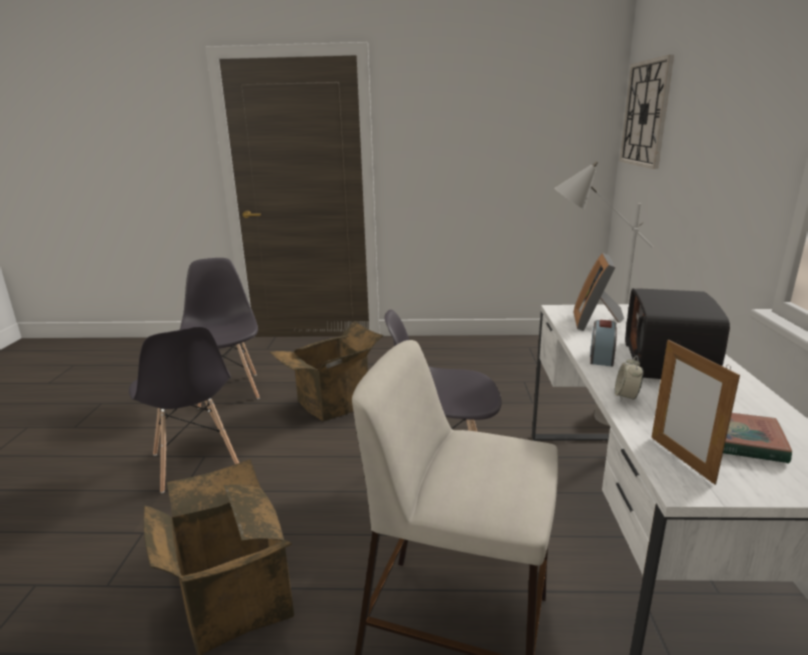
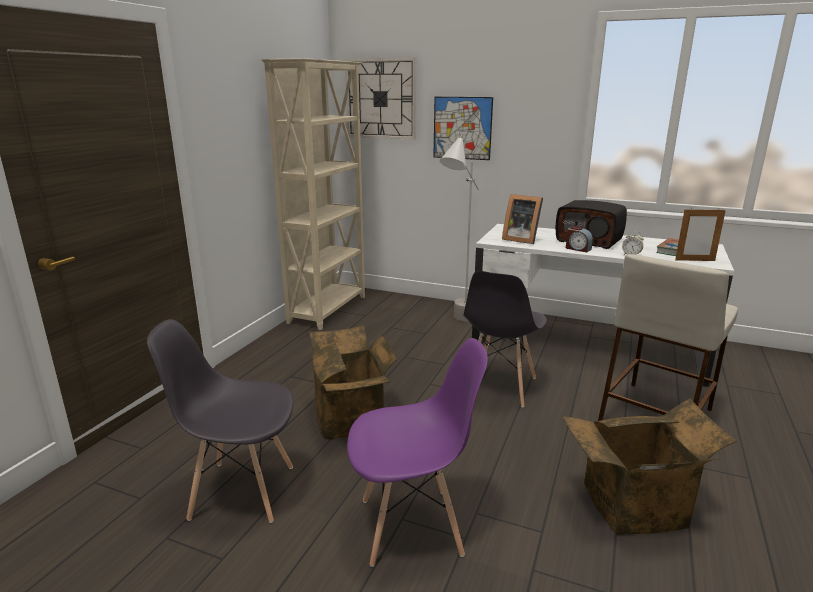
camera: 70 degrees left, 0 degrees up
(195, 462) = (412, 526): grey chair -> purple chair
(527, 345) = (329, 309): none -> beige bookcase
(690, 156) = (462, 128): none -> picture

